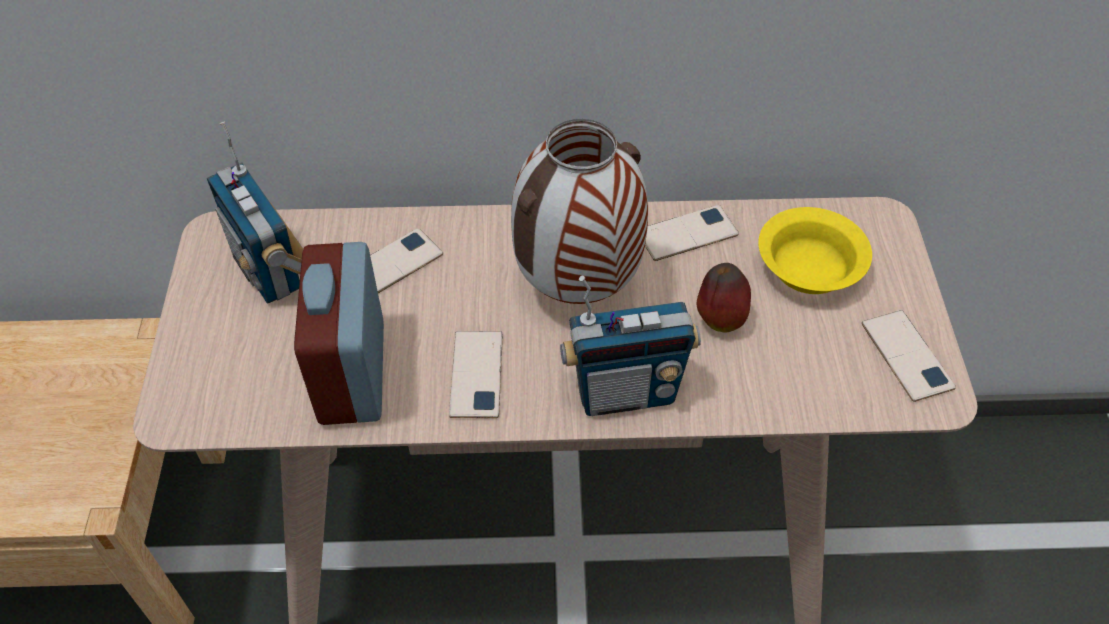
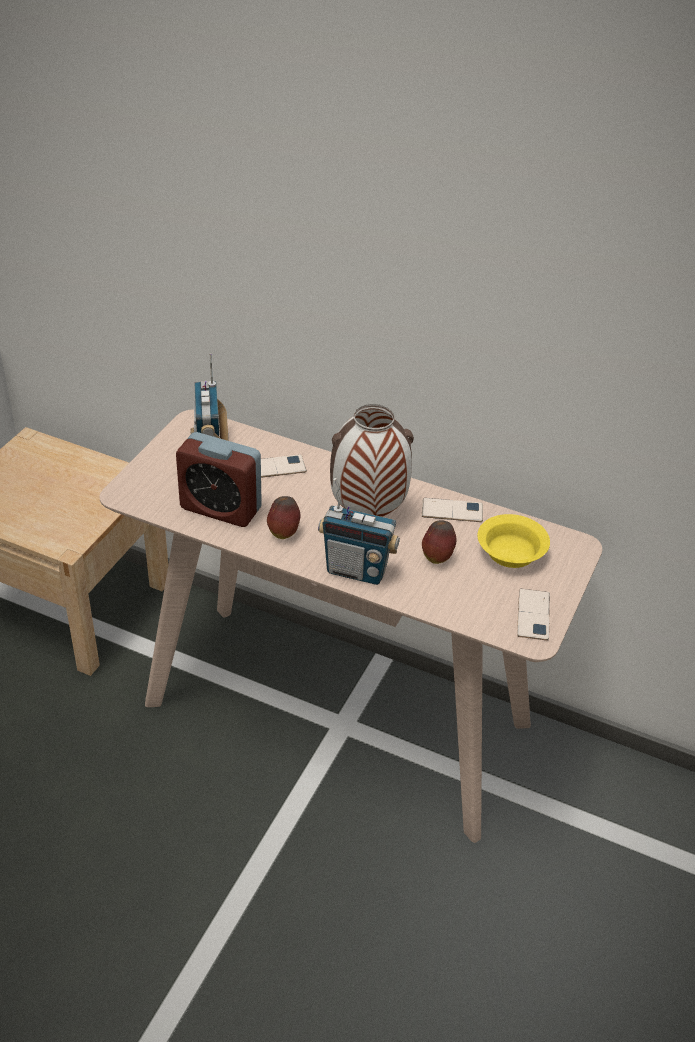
camera: 25 degrees right, 10 degrees down
(352, 373) = (221, 508): alarm clock -> alarm clock turned 90 degrees counterclockwise
(476, 374) = (284, 533): phone -> apple

